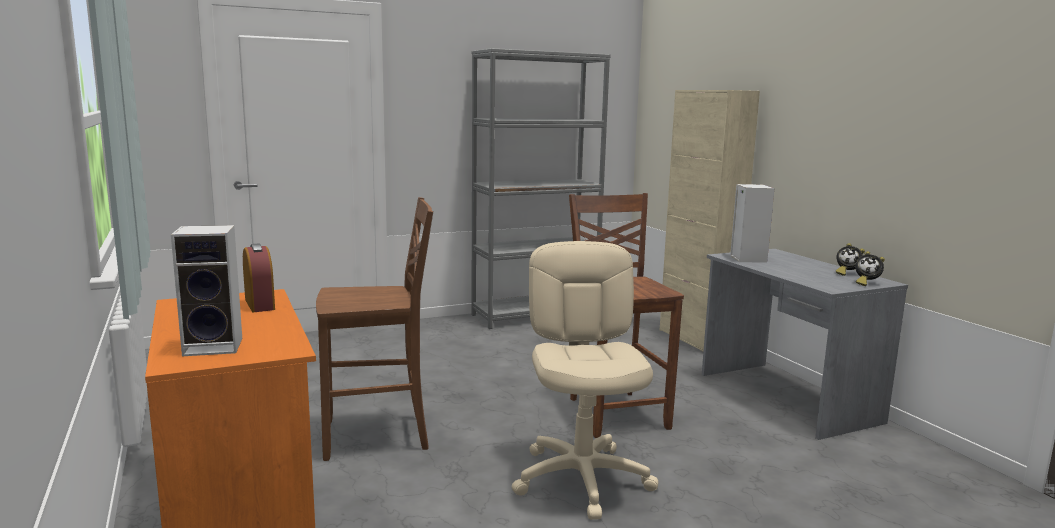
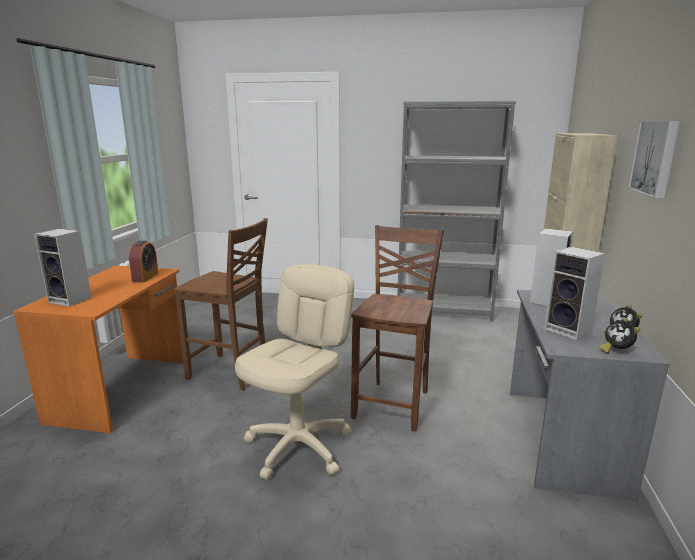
camera: 35 degrees right, 5 degrees up
(811, 276) = (570, 331): none -> speaker
(831, 109) = (656, 158): none -> picture

